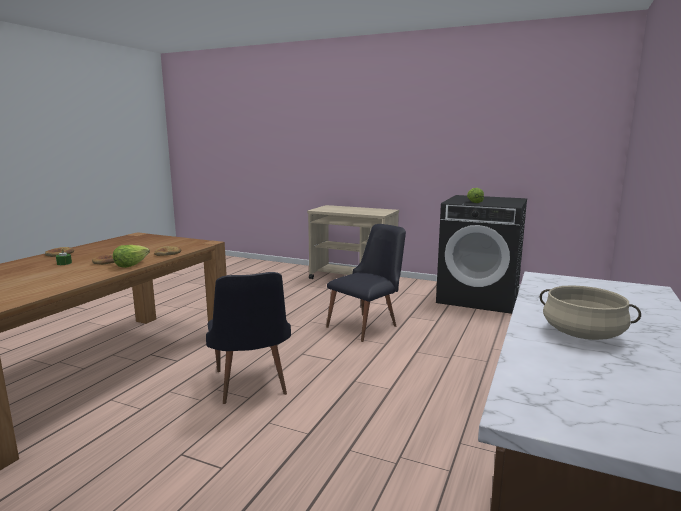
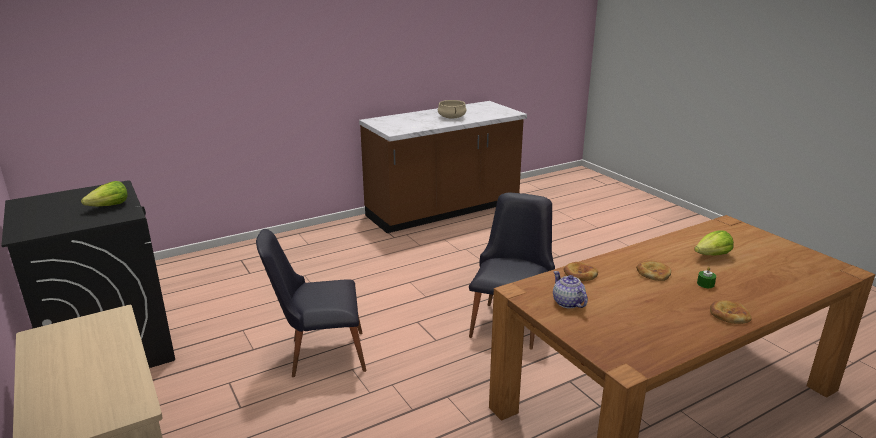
camera: 145 degrees left, 10 degrees up
(131, 265) = (624, 258): lettuce -> lettuce (712, 255)
(173, 244) = (568, 303): none -> teapot

